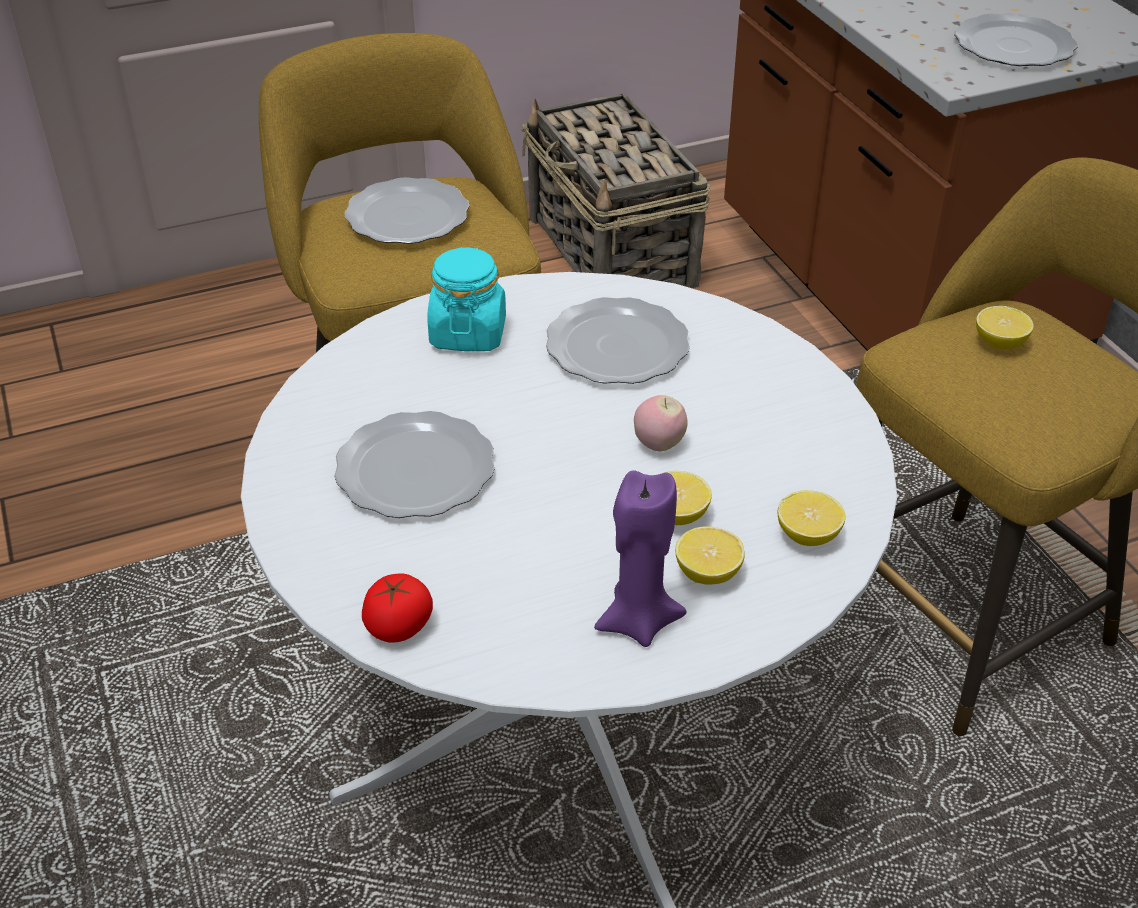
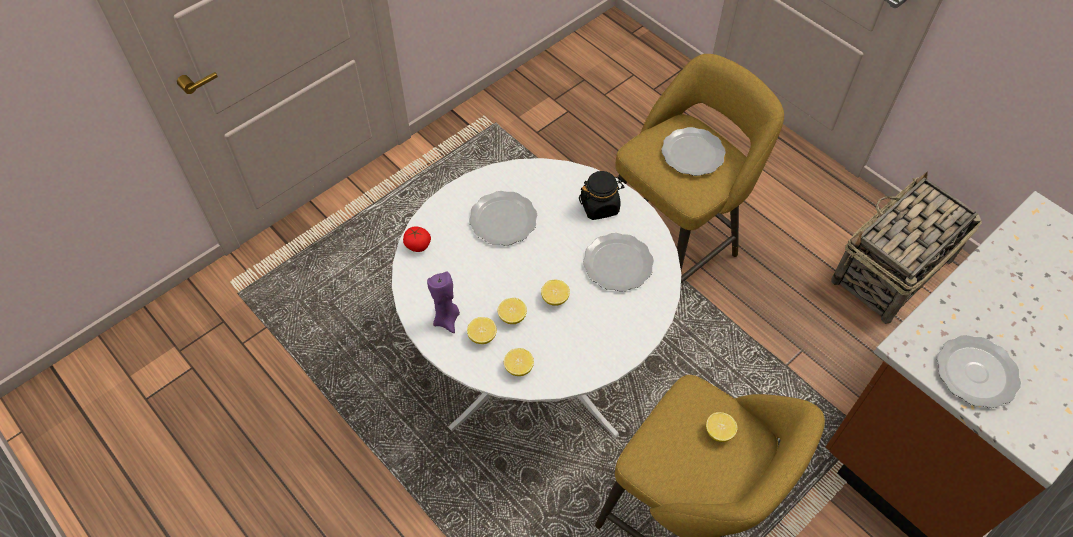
camera: 70 degrees right, 15 degrees up
(468, 333) = (600, 206): turquoise jar -> black jar
(659, 444) = (555, 298): apple -> lemon

